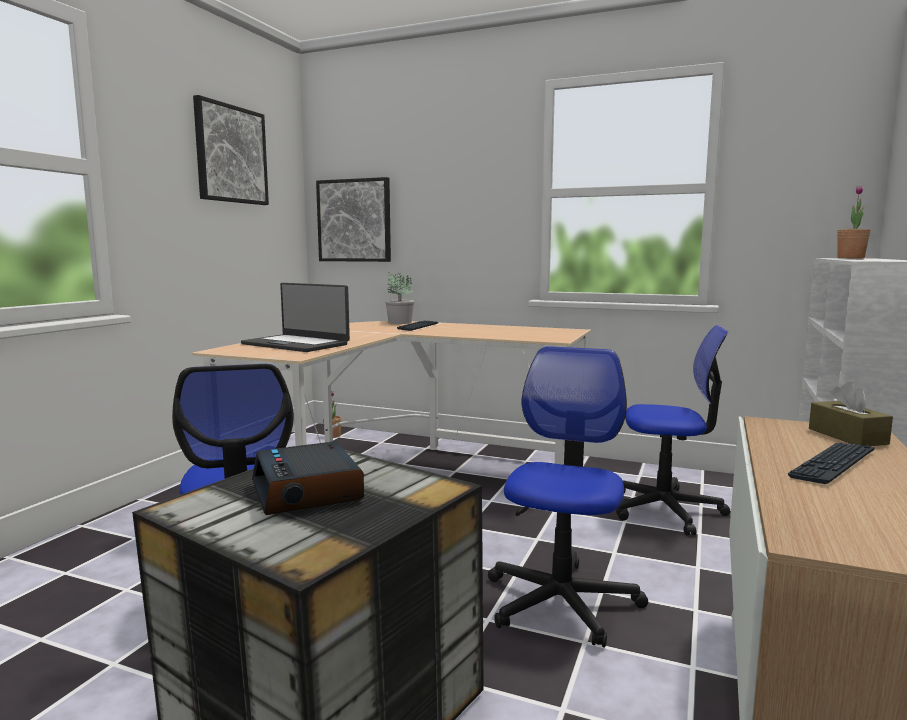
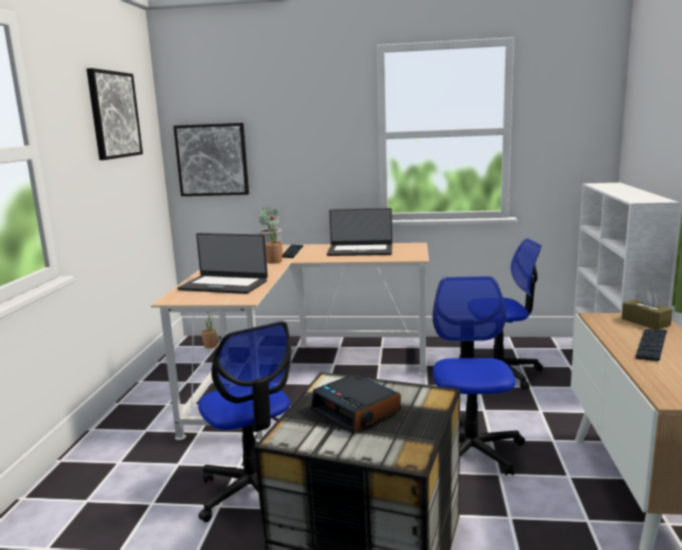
camera: 15 degrees left, 5 degrees up
(497, 330) = (360, 251): none -> laptop
(850, 258) = (610, 186): potted plant -> potted plant (274, 261)

